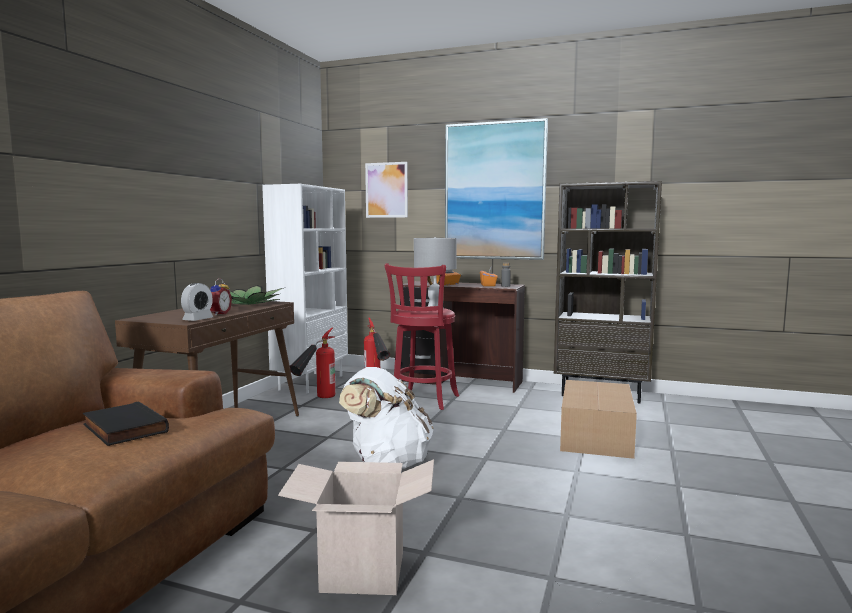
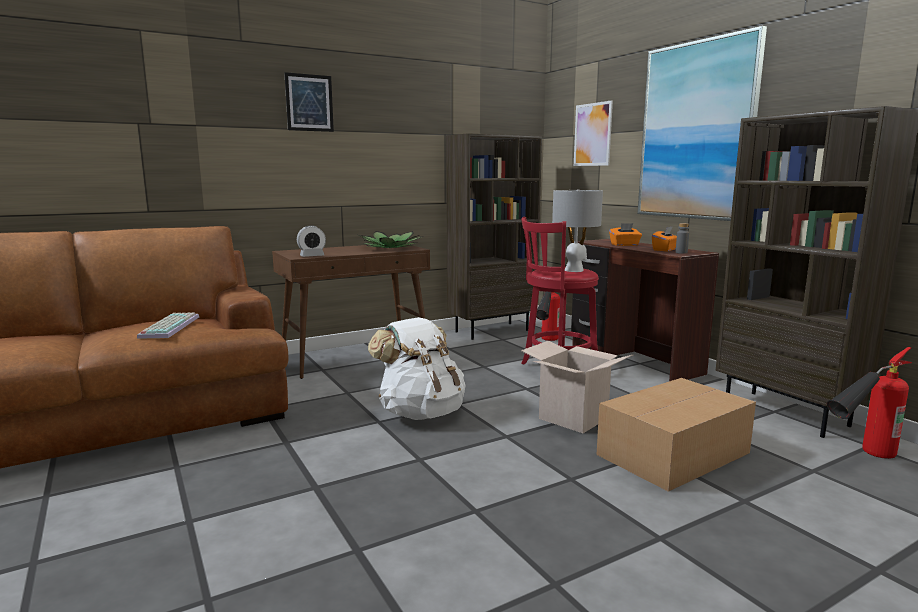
camera: 40 degrees right, 5 degrees up
(122, 429) = (169, 326): black book -> keyboard
(142, 138) = (309, 103): none -> picture
(218, 314) = (341, 253): alarm clock -> none
(311, 382) = (492, 331): white bookcase -> brown bookcase
(315, 400) = (467, 346): fire extinguisher -> fire extinguisher (861, 457)
(363, 572) = (259, 481): cardboard box -> cardboard box (573, 418)

